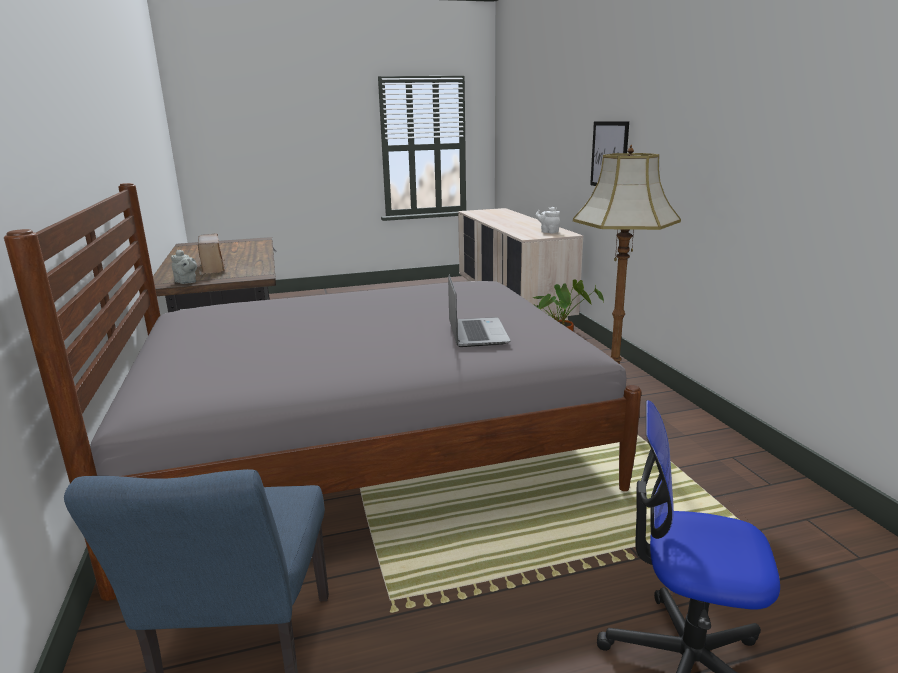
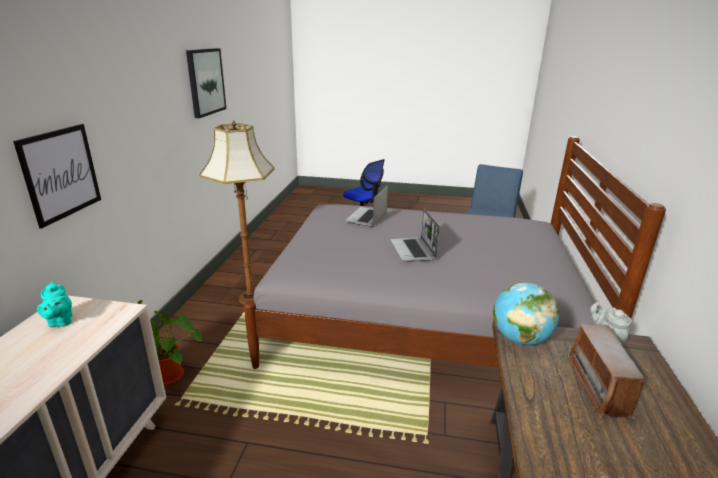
camera: 155 degrees left, 5 degrees up
(256, 274) = (520, 339): none -> globe
(370, 310) = (413, 251): none -> laptop
(548, 232) = (60, 322): white teapot -> turquoise teapot
(819, 100) = (205, 82): none -> picture

